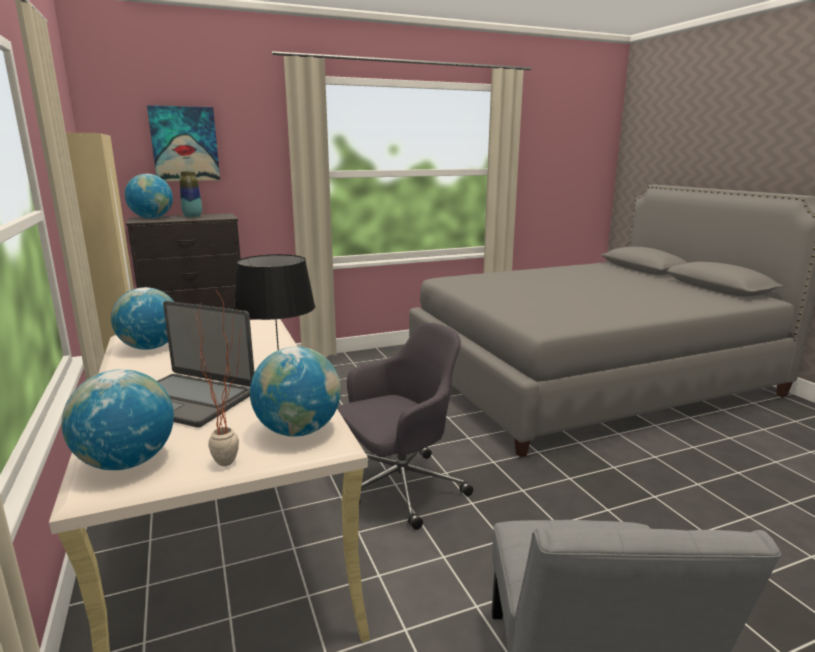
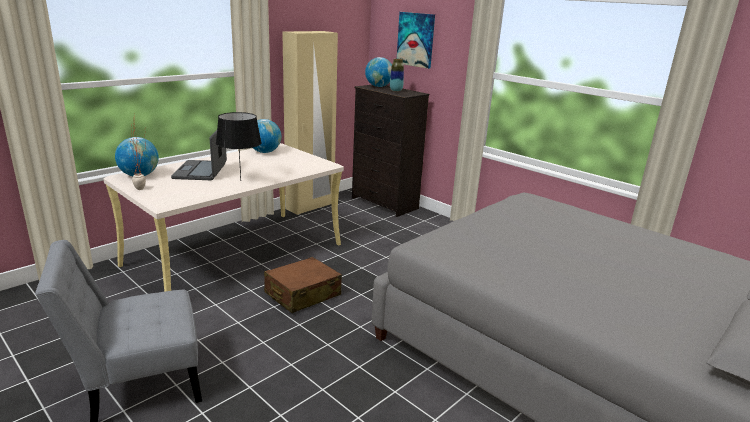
camera: 65 degrees right, 5 degrees up
(298, 430) = (173, 195): globe -> none
(399, 488) = (302, 294): grey office chair -> brown suitcase

